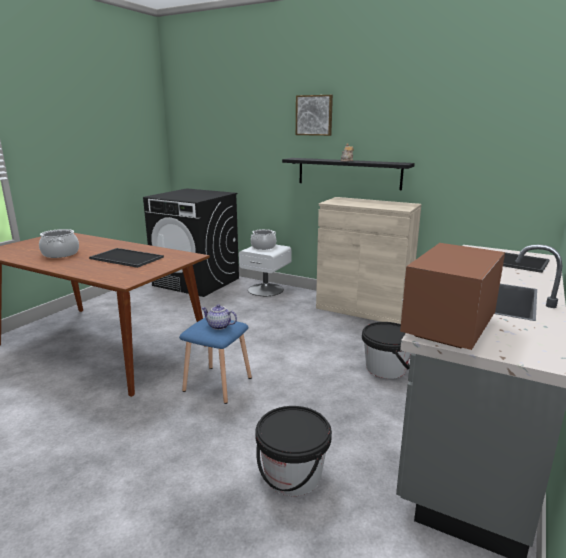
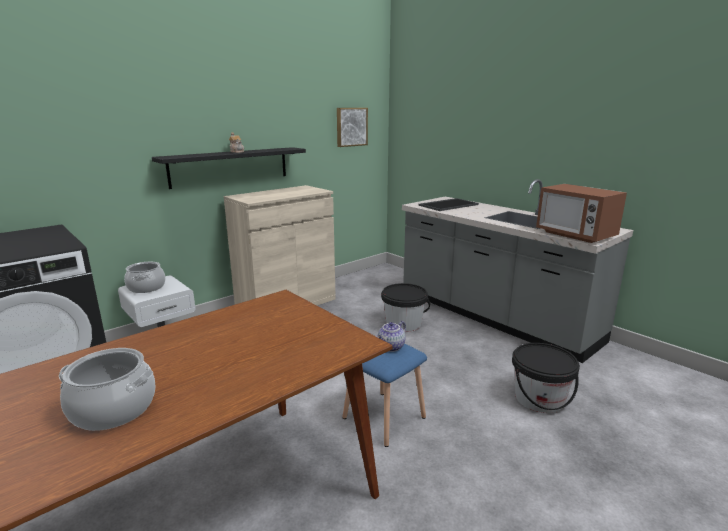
camera: 70 degrees left, 0 degrees up
(125, 258) = (236, 342): tray -> none
(314, 115) = (176, 99): picture -> picture (351, 127)

